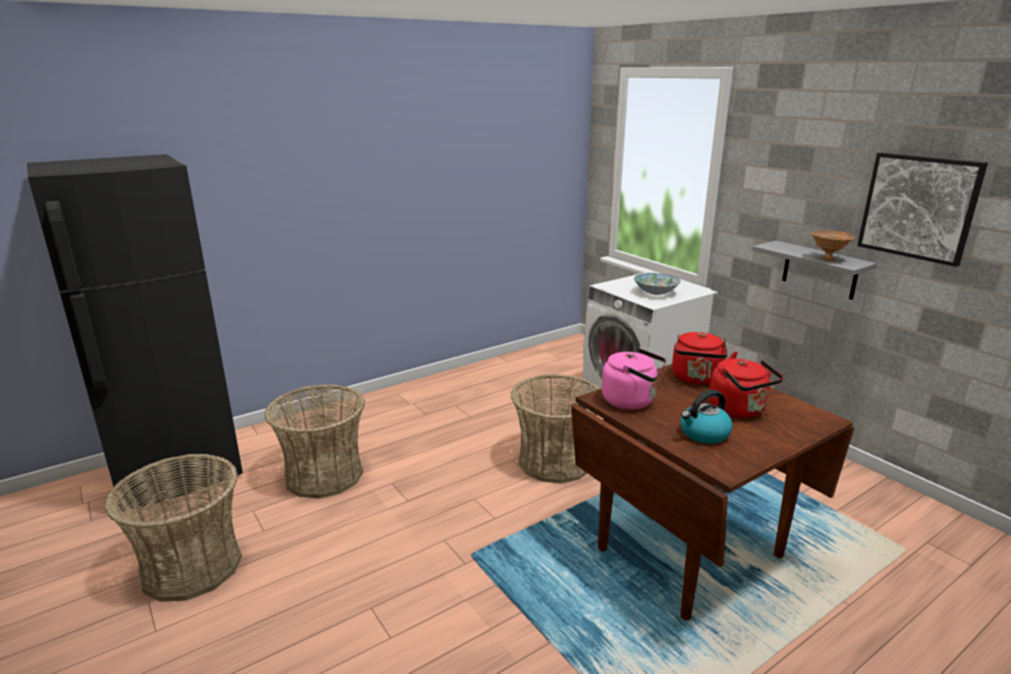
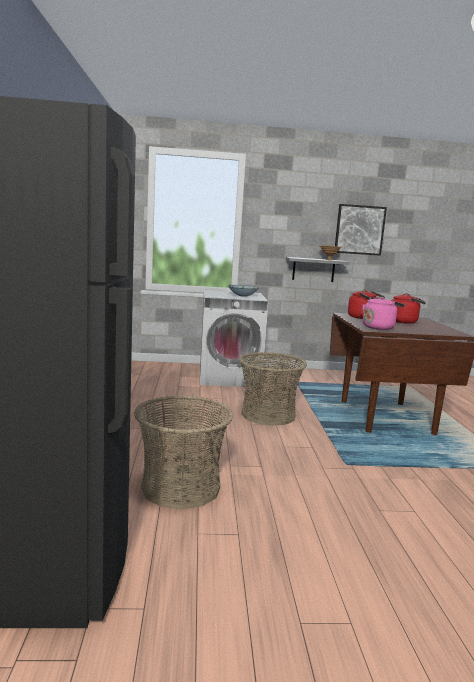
camera: 60 degrees left, 10 degrees down
(191, 566) = (261, 585): basket -> none
(703, 434) = (424, 329): kettle -> none

